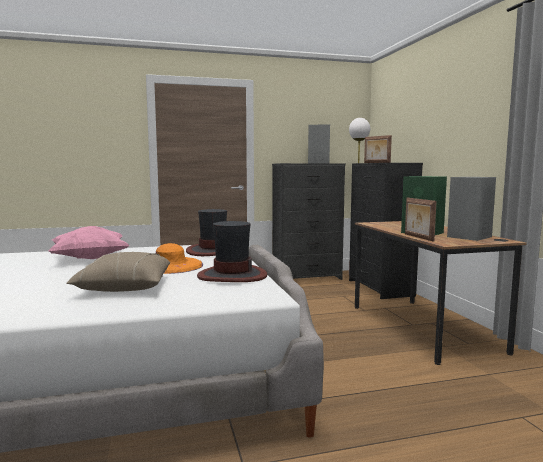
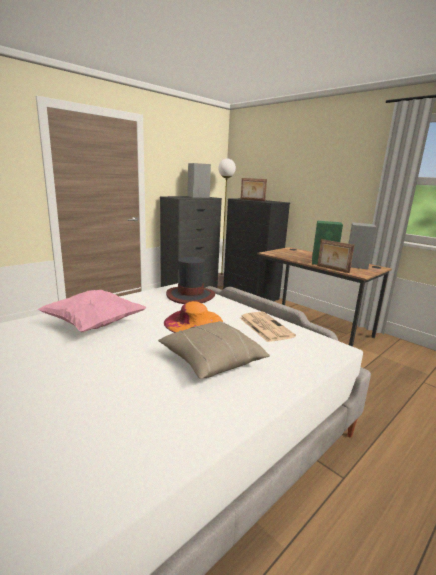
camera: 30 degrees left, 10 degrees up
(232, 276) = (264, 326): hat -> newspaper

